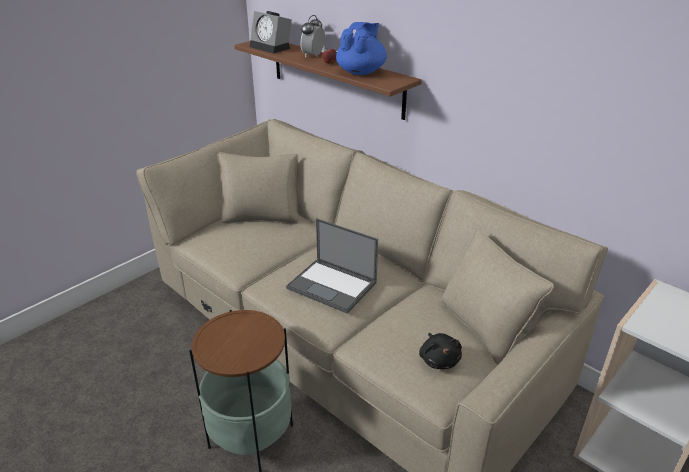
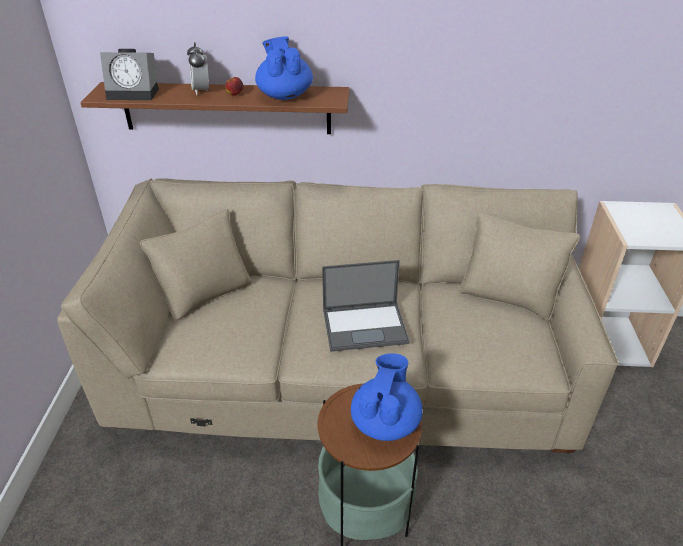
camera: 40 degrees left, 5 degrees up
(248, 345) = (385, 422): none -> blue teapot
(439, 359) = (515, 340): black plush toy -> none

